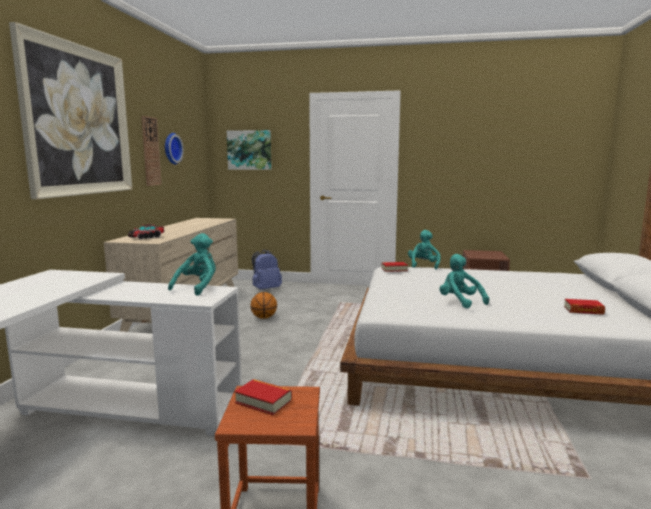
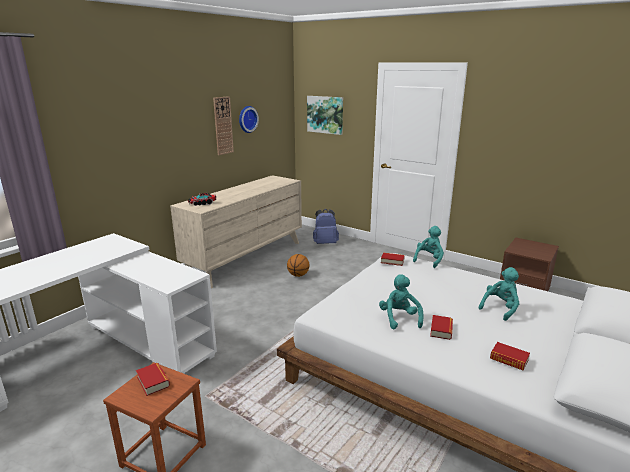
camera: 25 degrees right, 10 degrees up
(78, 120) = (148, 115): picture -> none
(198, 287) = (183, 269): turquoise plush toy -> turquoise plush toy (500, 308)
(505, 303) = (441, 330): none -> book

